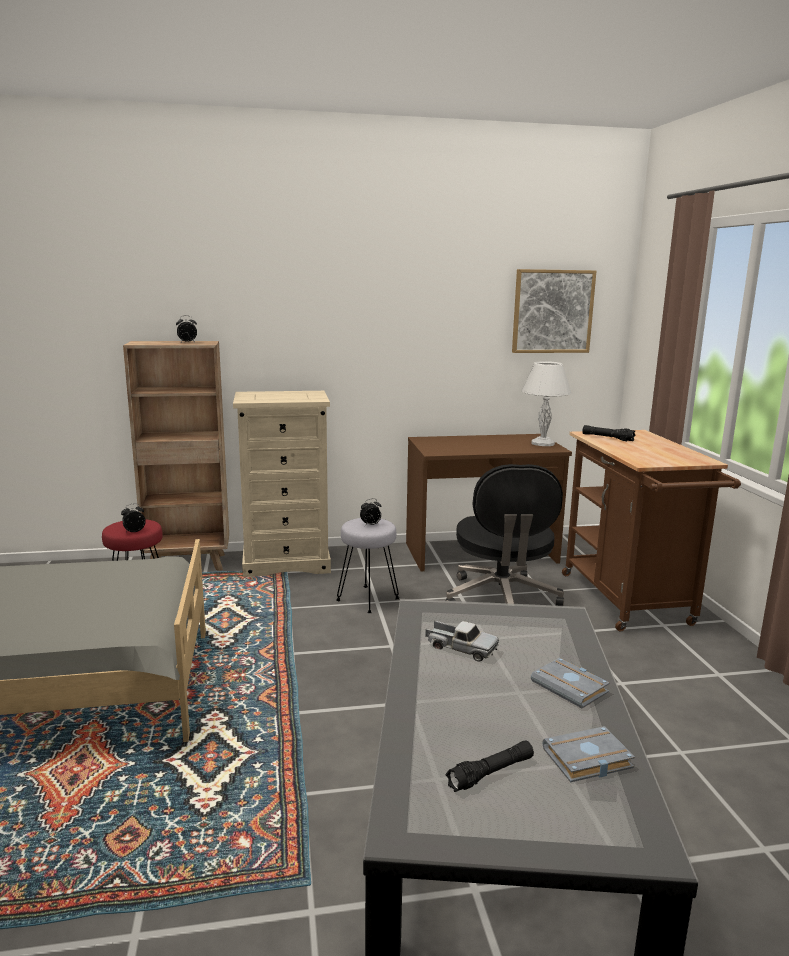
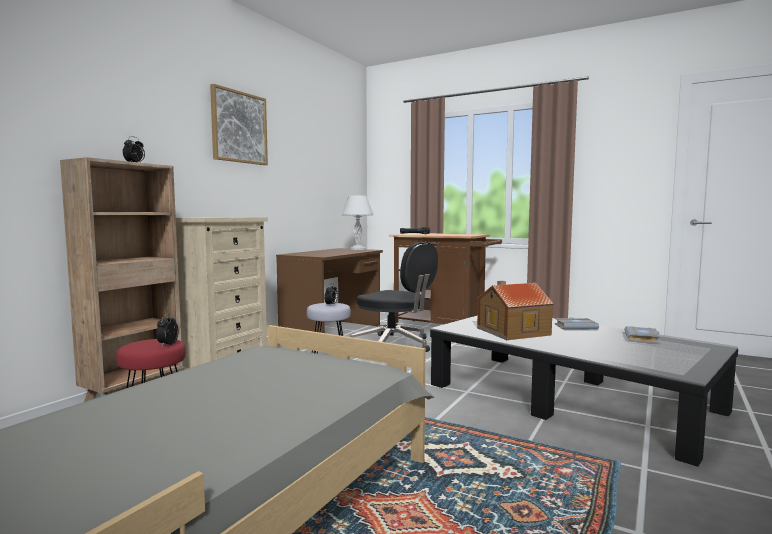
camera: 50 degrees left, 10 degrees down
(460, 648) = (511, 331): toy truck -> toy house
(491, 773) = (643, 352): black flashlight -> none
(552, 311) = (338, 167): picture -> picture (239, 127)

